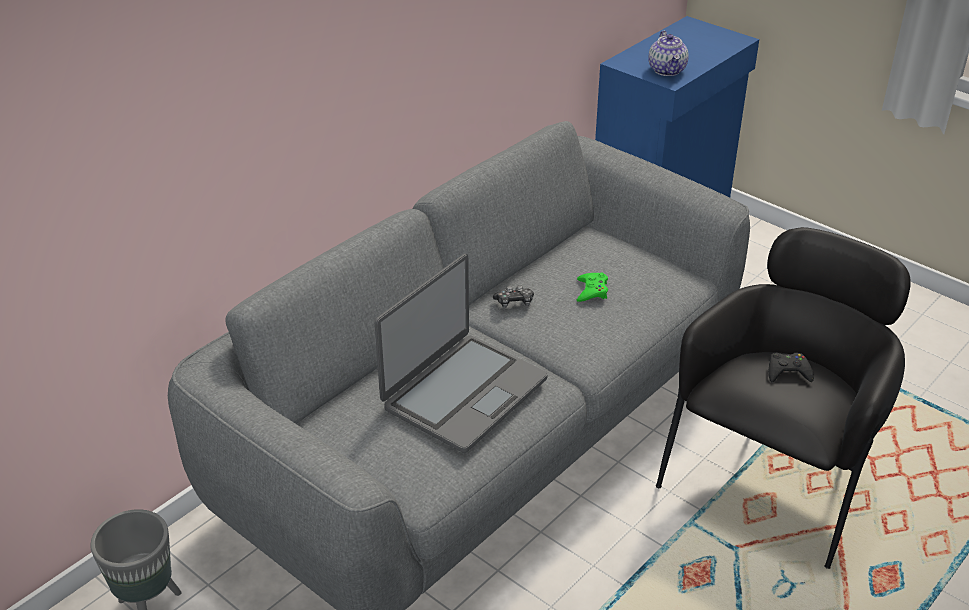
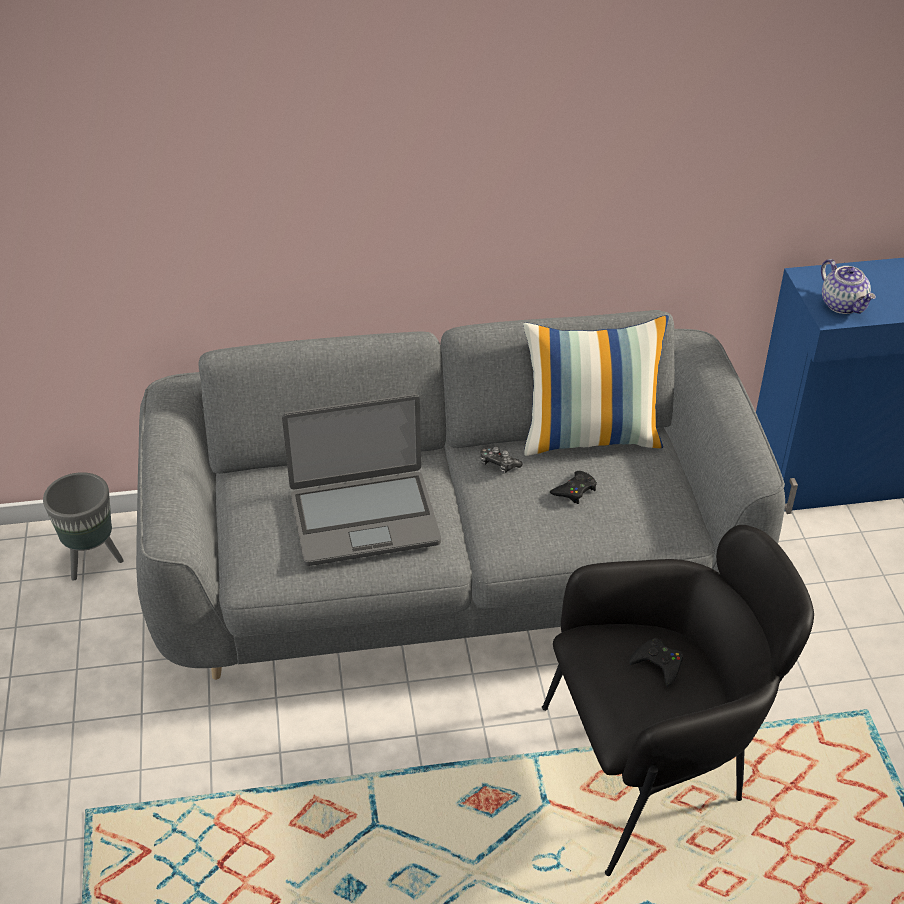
camera: 40 degrees right, 5 degrees up
(552, 251) = (590, 436): none -> pillow
(592, 291) = (574, 490): green game controller -> black game controller
(667, 70) = (843, 305): teapot -> teapot turned 60 degrees counterclockwise

